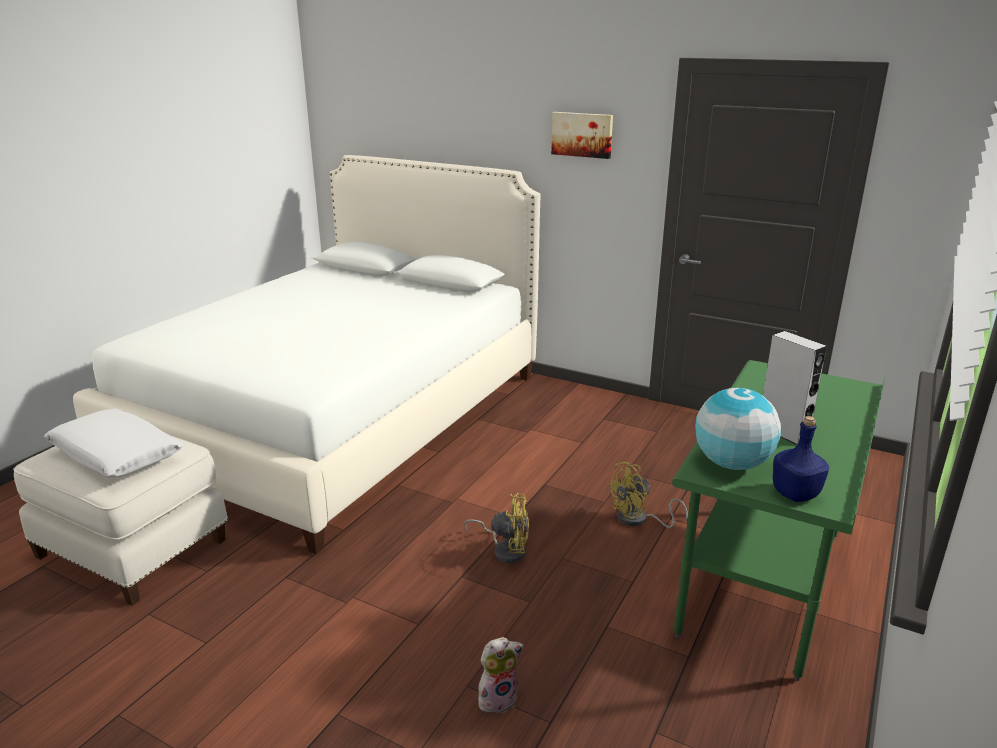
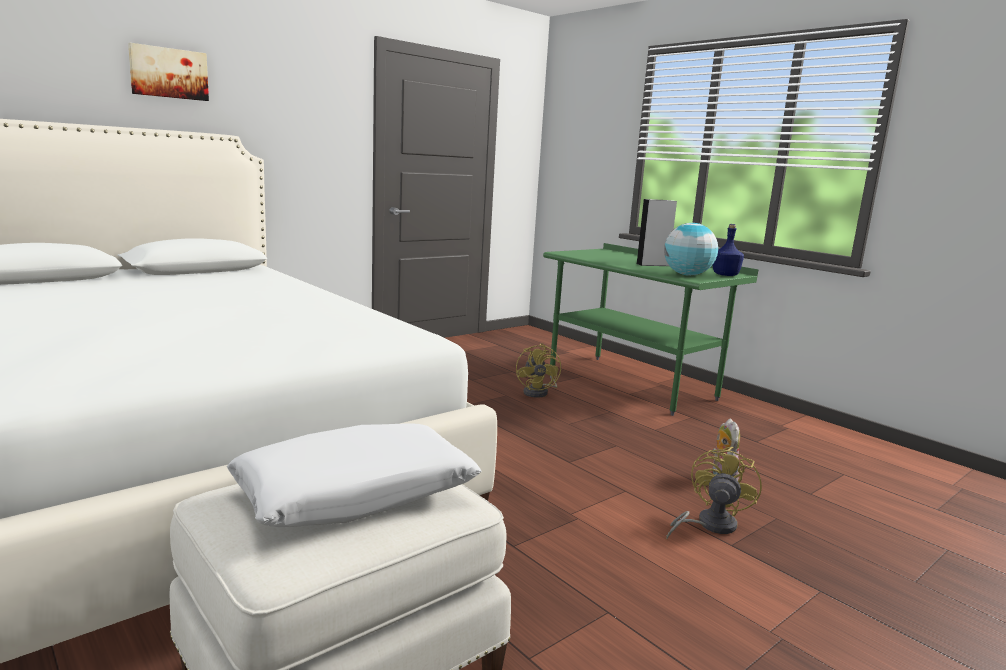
camera: 70 degrees left, 10 degrees down
(505, 550) = (543, 439): yellow fan -> yellow fan (709, 525)
(582, 134) = (294, 99): picture -> picture (169, 73)

